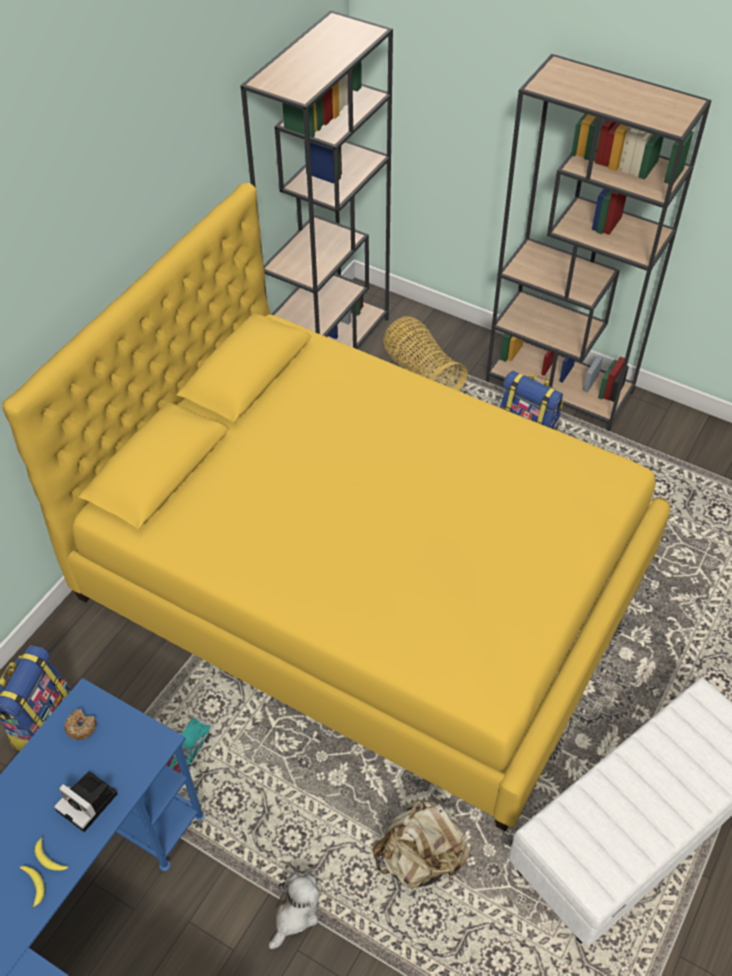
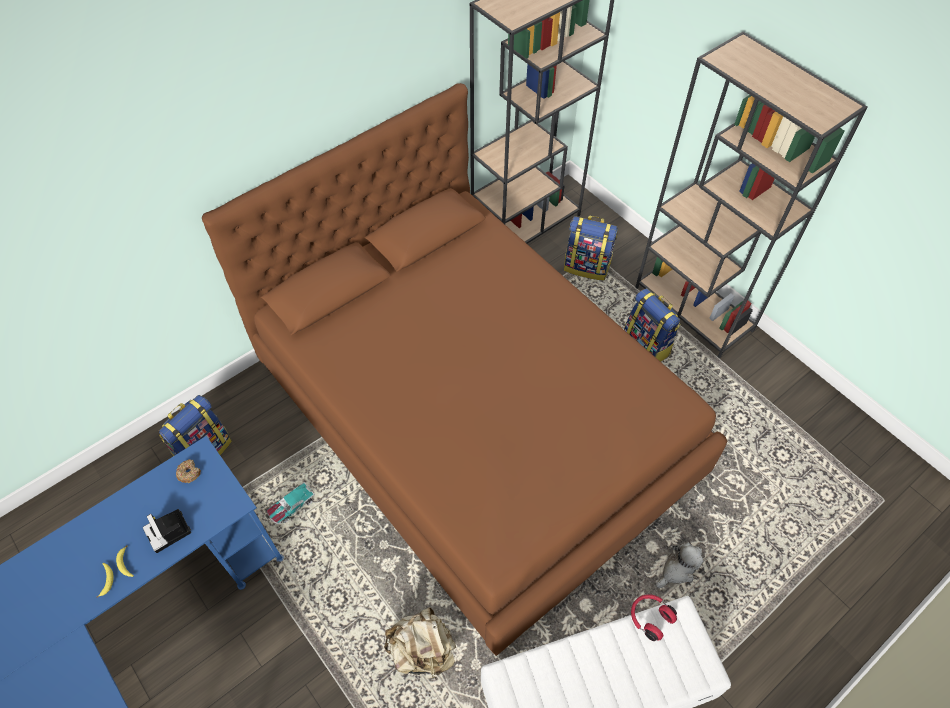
camera: 20 degrees right, 5 degrees up
(295, 913) = (315, 657): plush toy -> plush toy (677, 570)
(365, 578) = (474, 417): yellow bed -> brown bed
(421, 373) = (587, 266): basket -> backpack
(673, 713) = (650, 617): none -> red headphones

